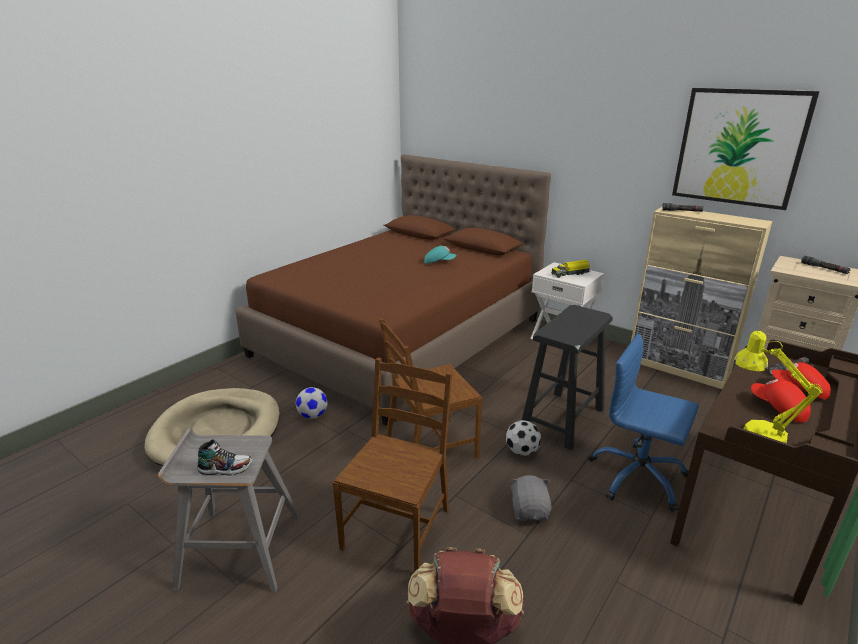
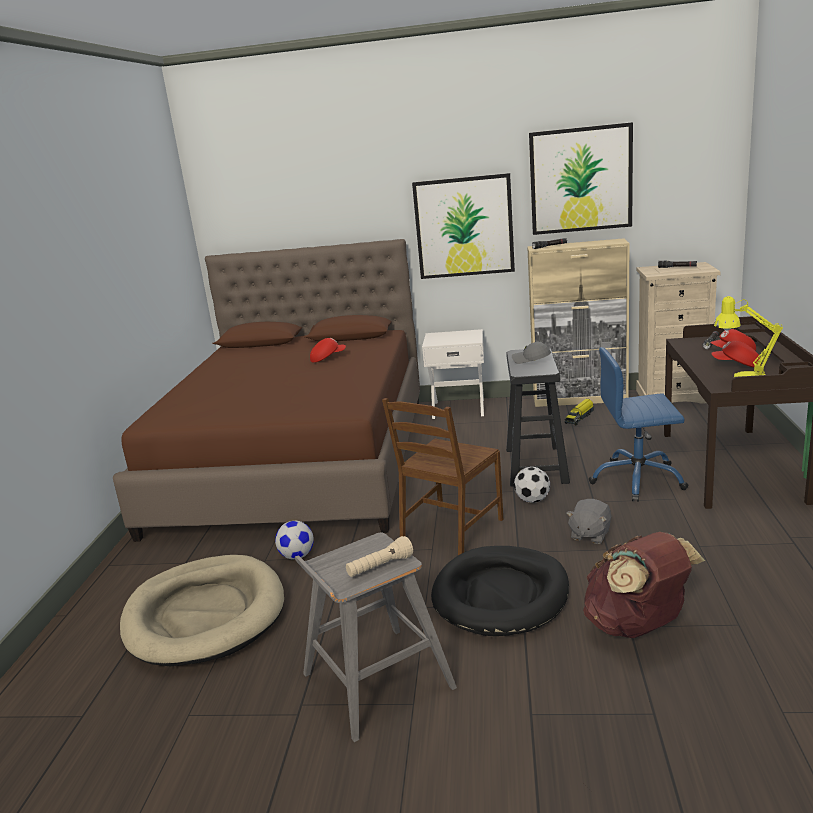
camera: 30 degrees left, 5 degrees down
(225, 468) = (380, 567): shoe -> beige flashlight
(397, 528) = (501, 595): brown chair -> black dog bed
(439, 262) = (327, 358): turquoise cap -> red cap
(530, 511) = (589, 534): grey plush toy -> grey plush toy turned 120 degrees counterclockwise
(570, 273) = (455, 337): toy truck -> toy truck (579, 417)
(576, 321) = (531, 360): none -> grey cap
(607, 173) = (464, 227): none -> picture

